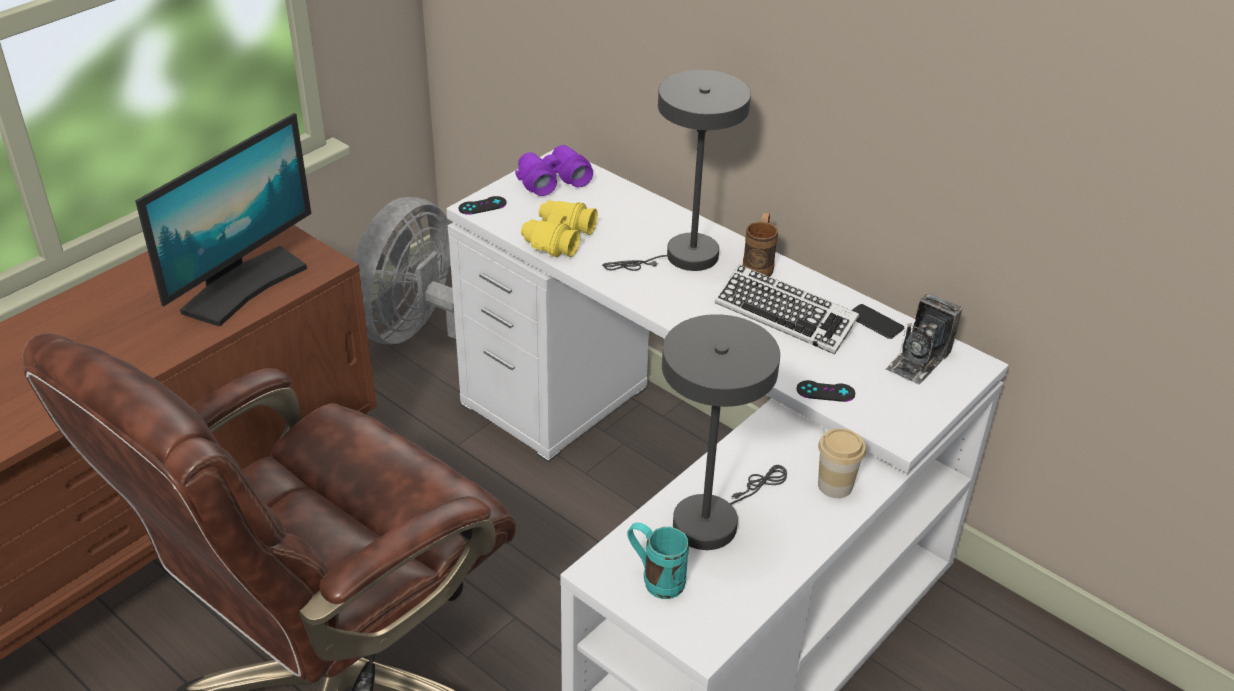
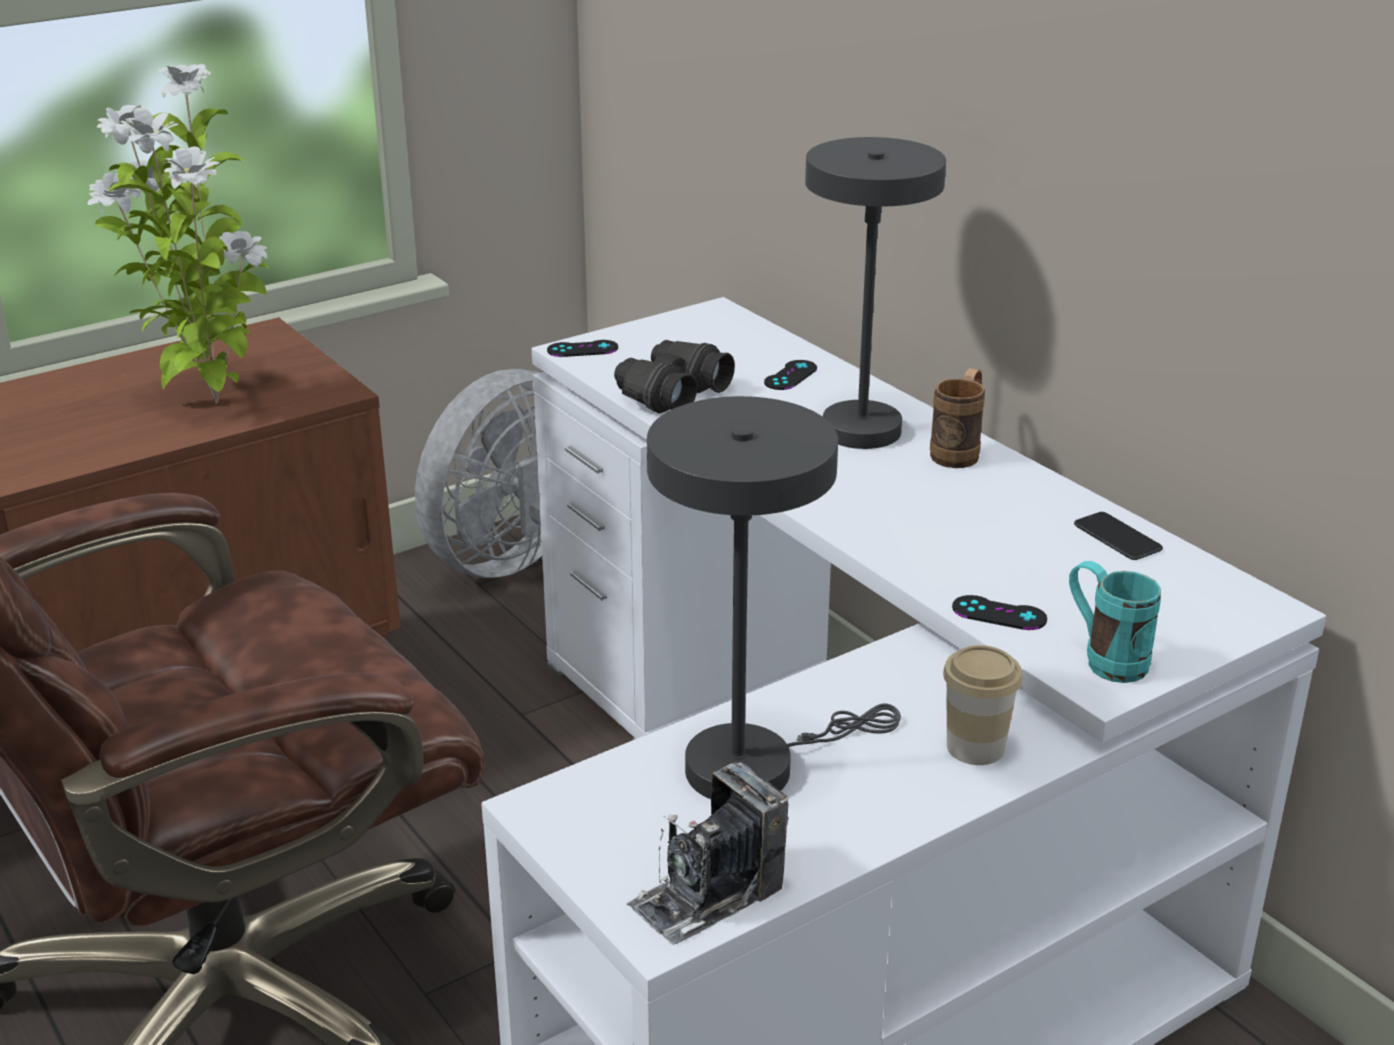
camera: 15 degrees right, 10 degrees down
(243, 286) = (211, 403): monitor -> potted plant
(552, 180) = (696, 330): purple binoculars -> none
(558, 239) = (671, 394): yellow binoculars -> black binoculars
(630, 213) = (790, 375): none -> black game controller
(655, 579) = (626, 829): turquoise mug -> turquoise mug (1104, 659)
(785, 316) = (973, 515): keyboard -> none
(919, 360) = (1172, 592): camera -> camera (707, 896)

